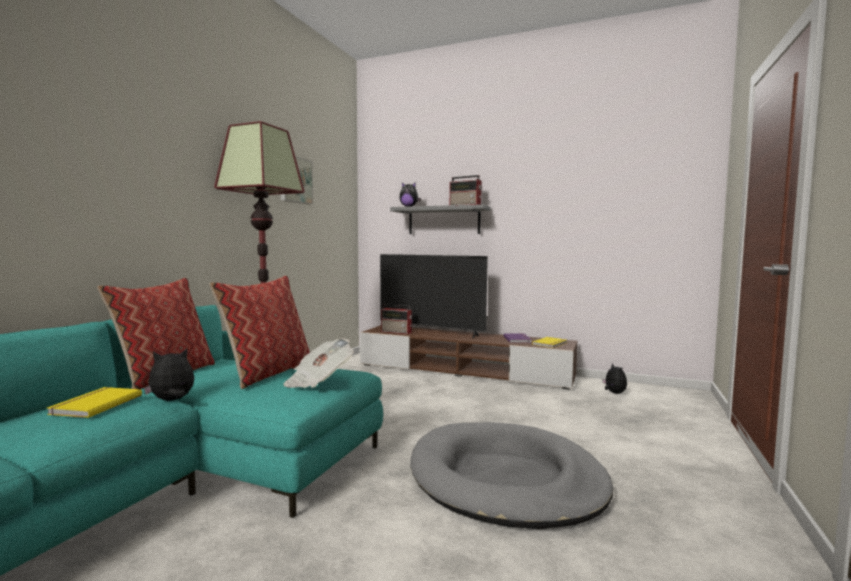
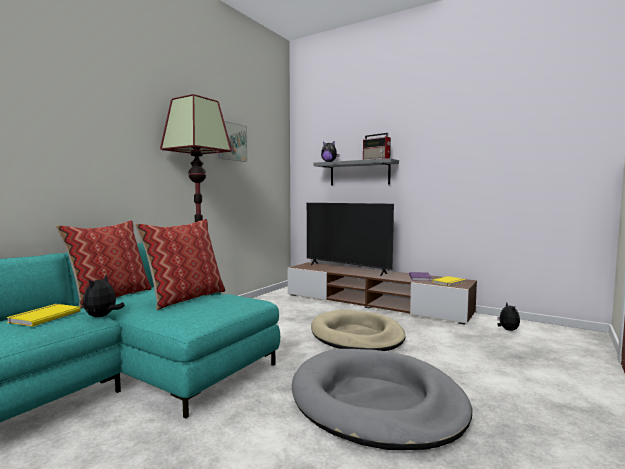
camera: 10 degrees right, 0 degrees up
(172, 400) = (102, 316): plush toy -> plush toy turned 60 degrees counterclockwise
(318, 381) = (220, 306): newspaper -> none
(397, 332) = (318, 268): radio -> none
(458, 408) = (357, 335): none -> beige dog bed

